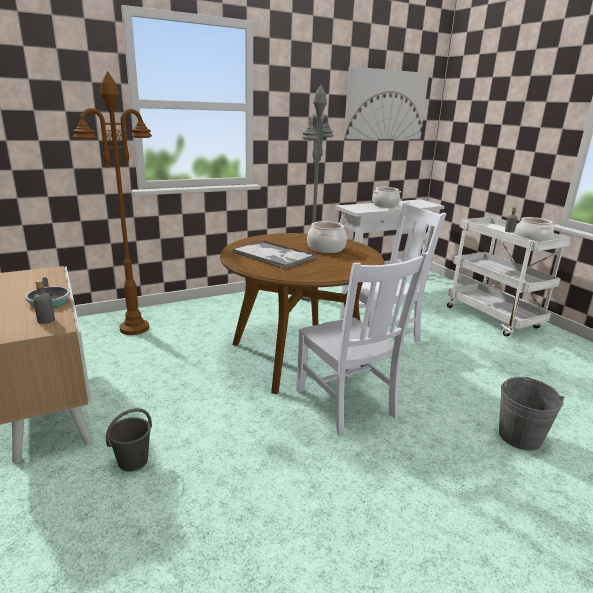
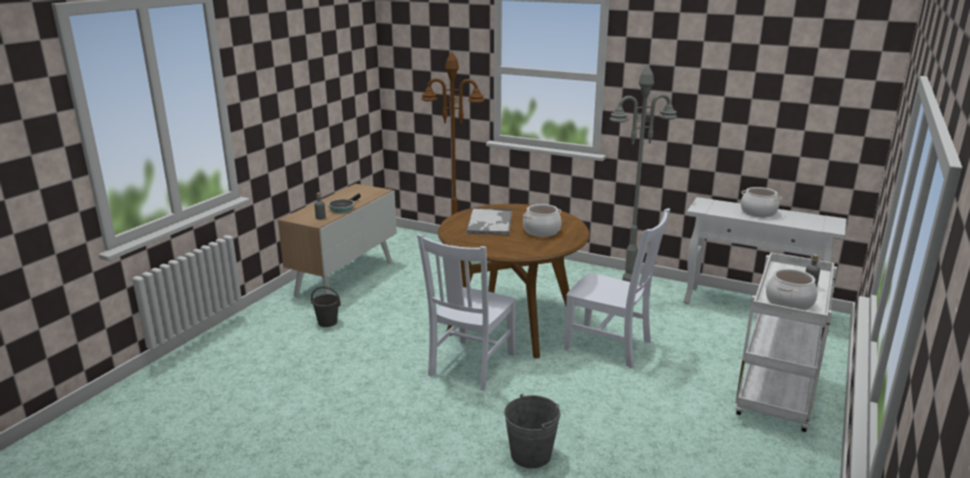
camera: 55 degrees right, 0 degrees up
(385, 105) = (788, 85): picture -> none

